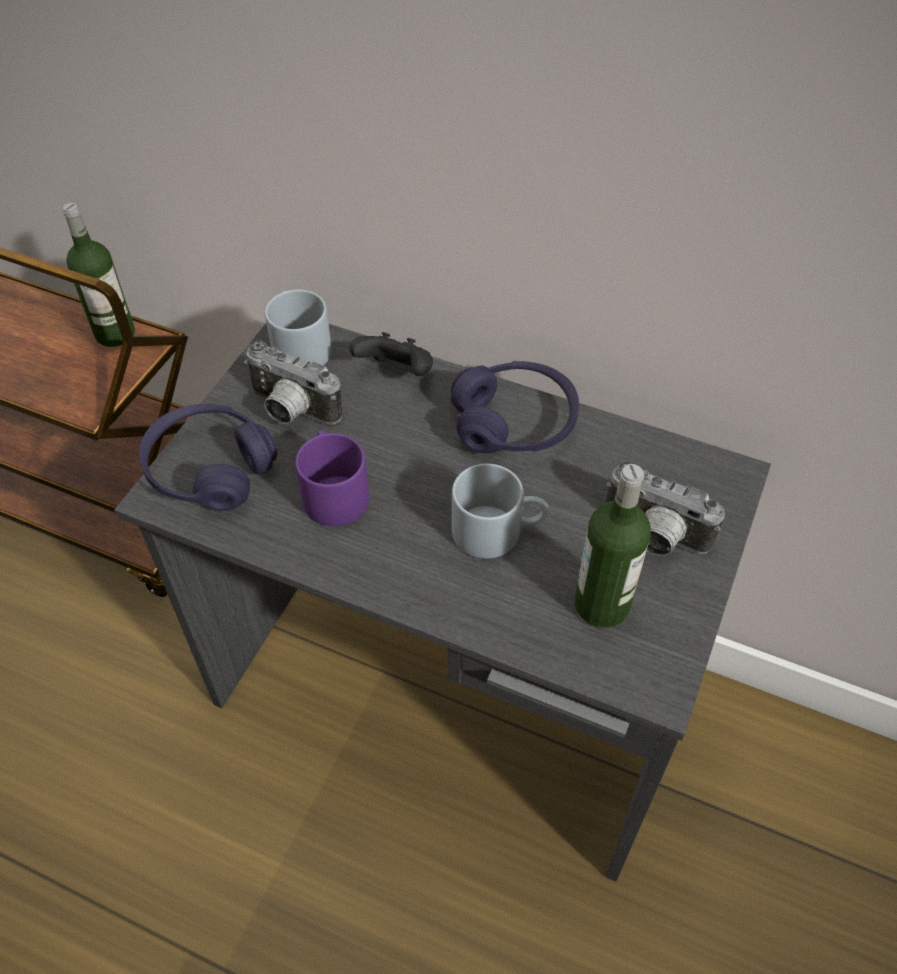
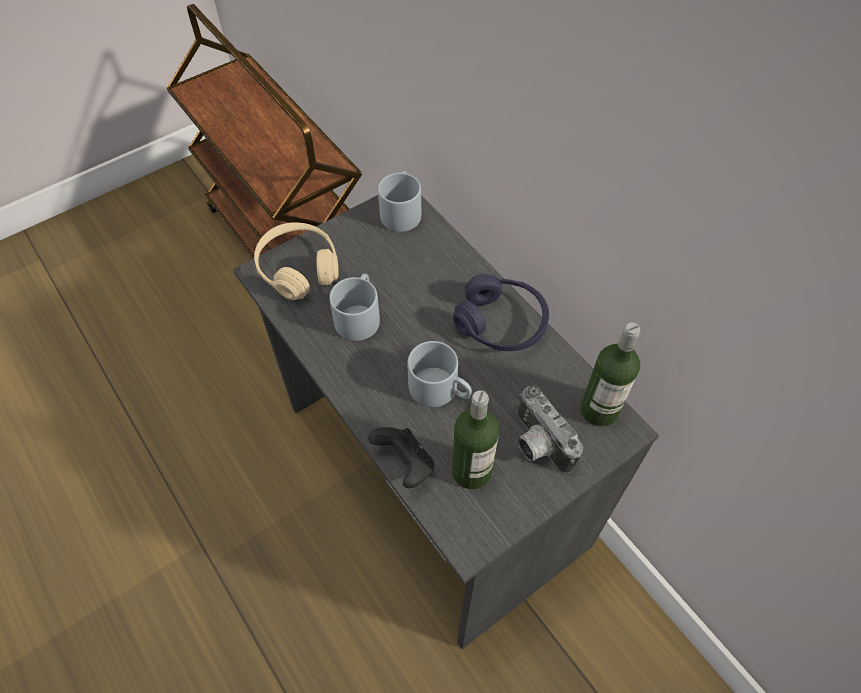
camera: 30 degrees right, 5 degrees up
(115, 333) = (321, 155): bottle -> bottle (599, 410)
(210, 470) = (299, 269): purple headphones -> beige headphones
(290, 411) = (368, 252): camera -> none
(332, 491) = (358, 315): purple mug -> grey mug
(397, 373) = (449, 256): black game controller -> black game controller (405, 464)

